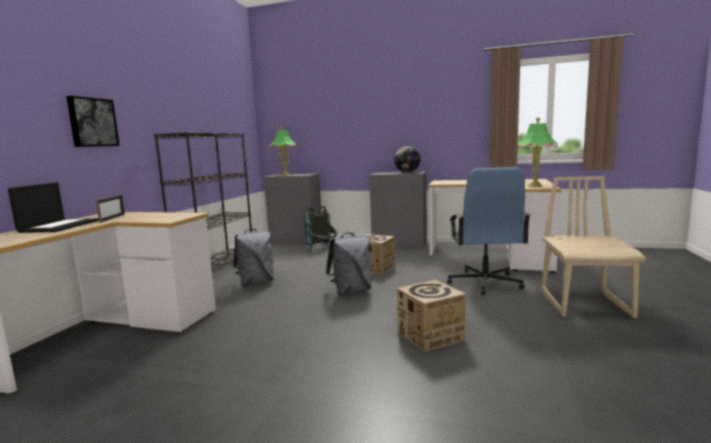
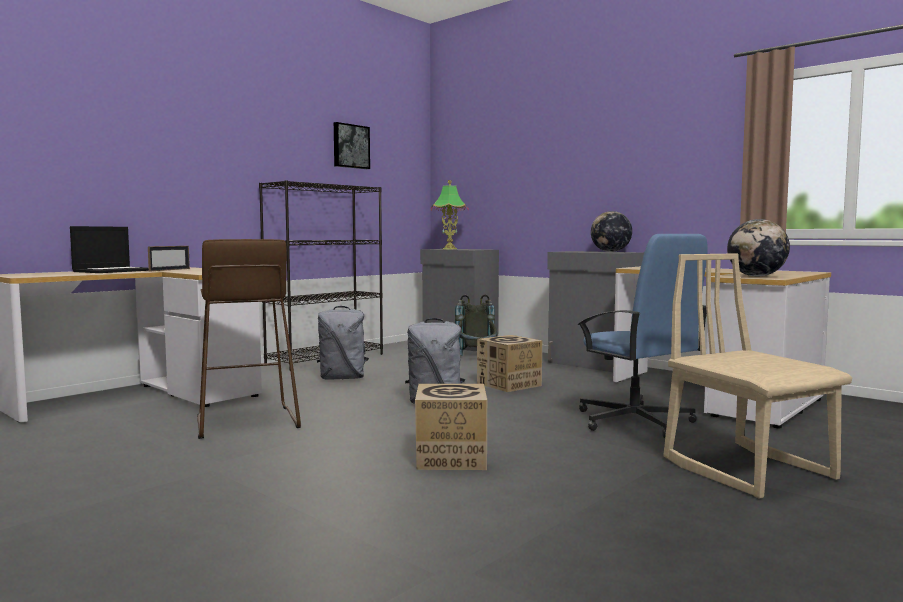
camera: 25 degrees right, 5 degrees down
(92, 122) = (180, 166): picture -> picture (350, 146)
(239, 339) = (246, 422): none -> brown stool
(485, 282) = (635, 422): blue office chair -> blue office chair turned 60 degrees counterclockwise
(535, 186) = (756, 276): table lamp -> globe
(585, 304) = (749, 469): beige chair -> beige chair turned 60 degrees counterclockwise

